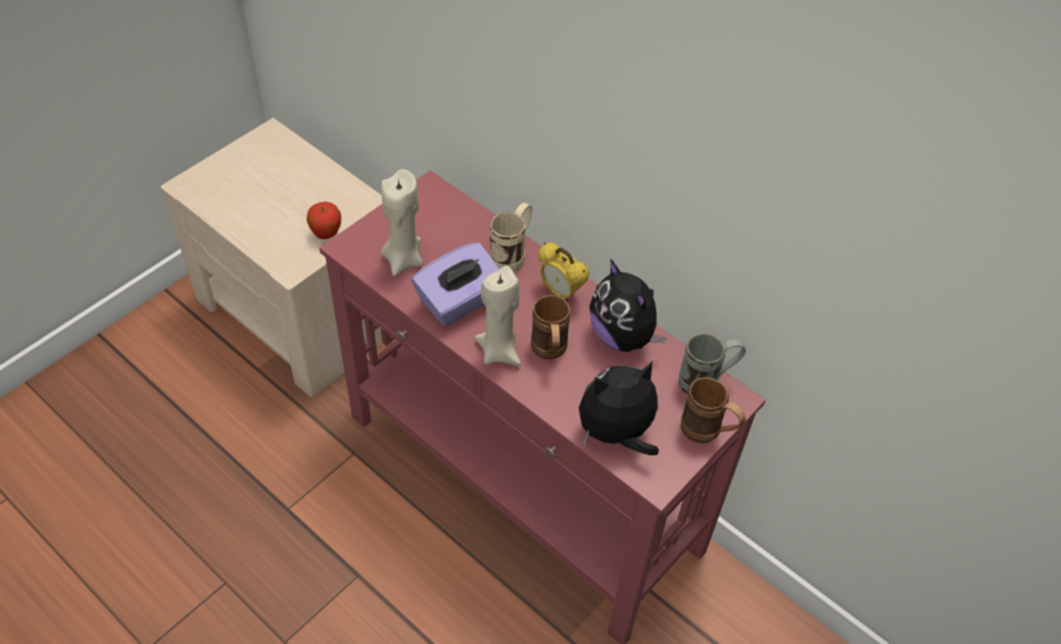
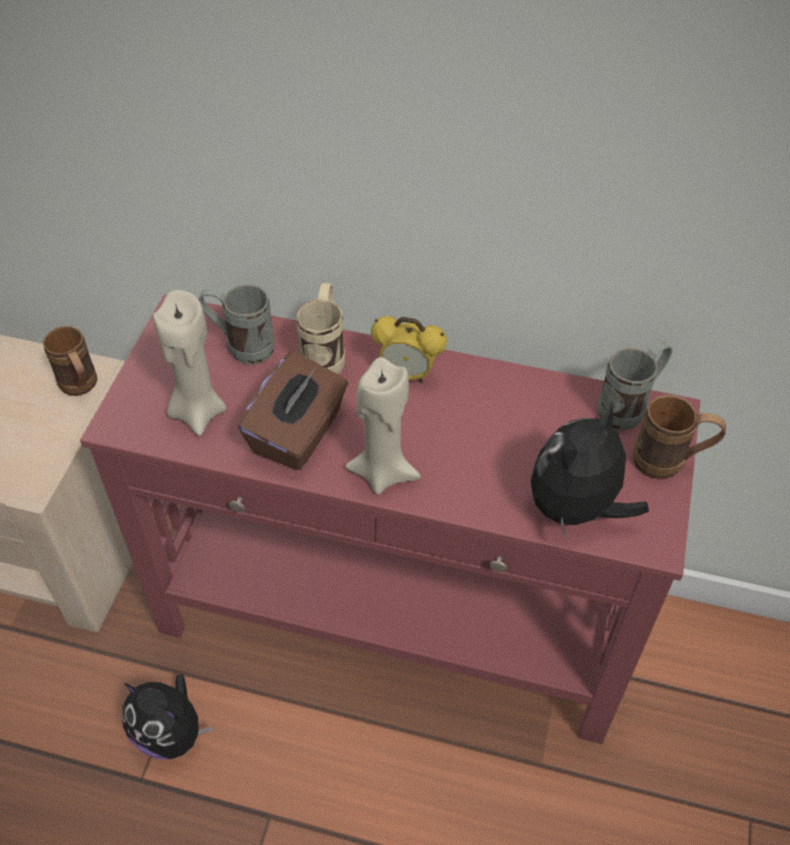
camera: 25 degrees left, 0 degrees up
(326, 234) = (51, 426): apple -> none
(459, 227) = (241, 346): none -> grey mug
(460, 302) = (298, 433): purple tissue box -> brown tissue box
(549, 353) = (441, 449): brown mug -> brown mug (81, 388)
(623, 336) = (508, 394): plush toy -> plush toy (171, 732)

